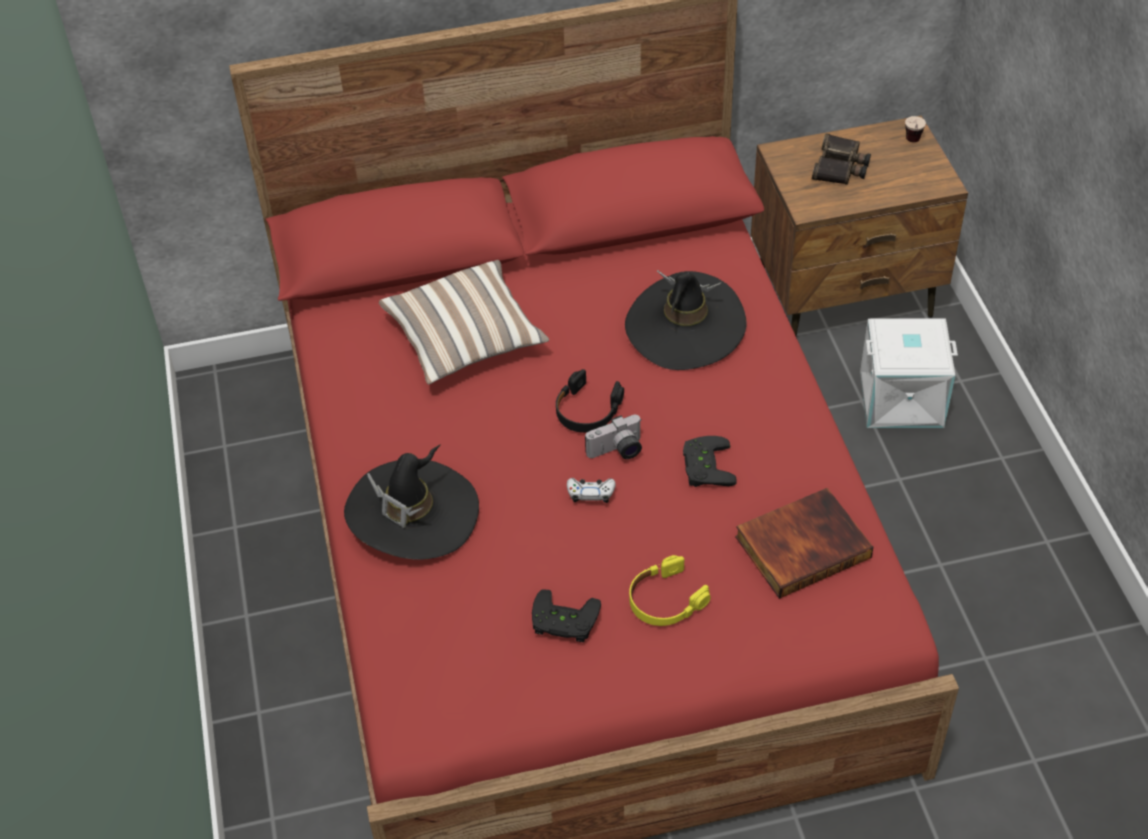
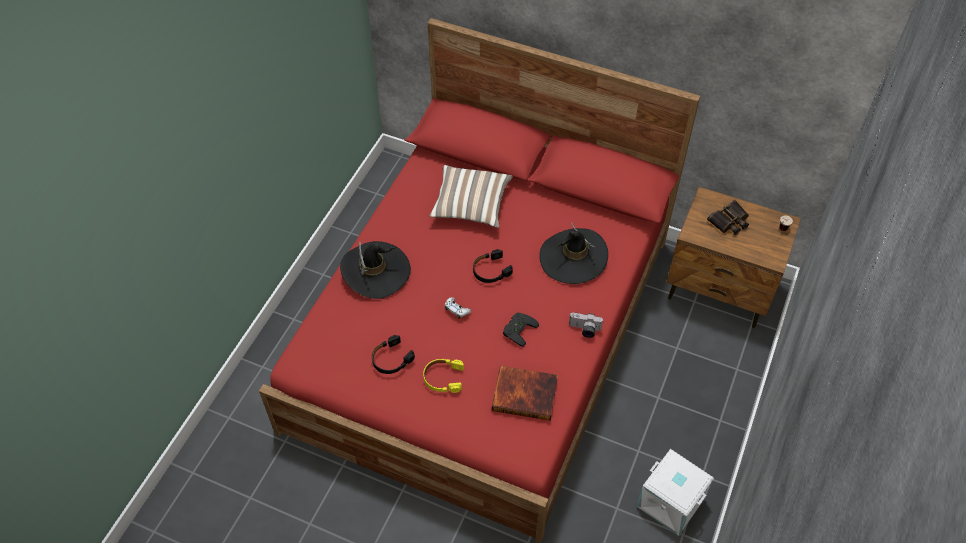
camera: 35 degrees right, 5 degrees up
(563, 622) = (391, 359): black game controller -> black headphones
(617, 451) = (486, 298): camera -> camera (584, 330)
(902, 397) = (698, 359): white storage box -> white storage box (671, 501)

